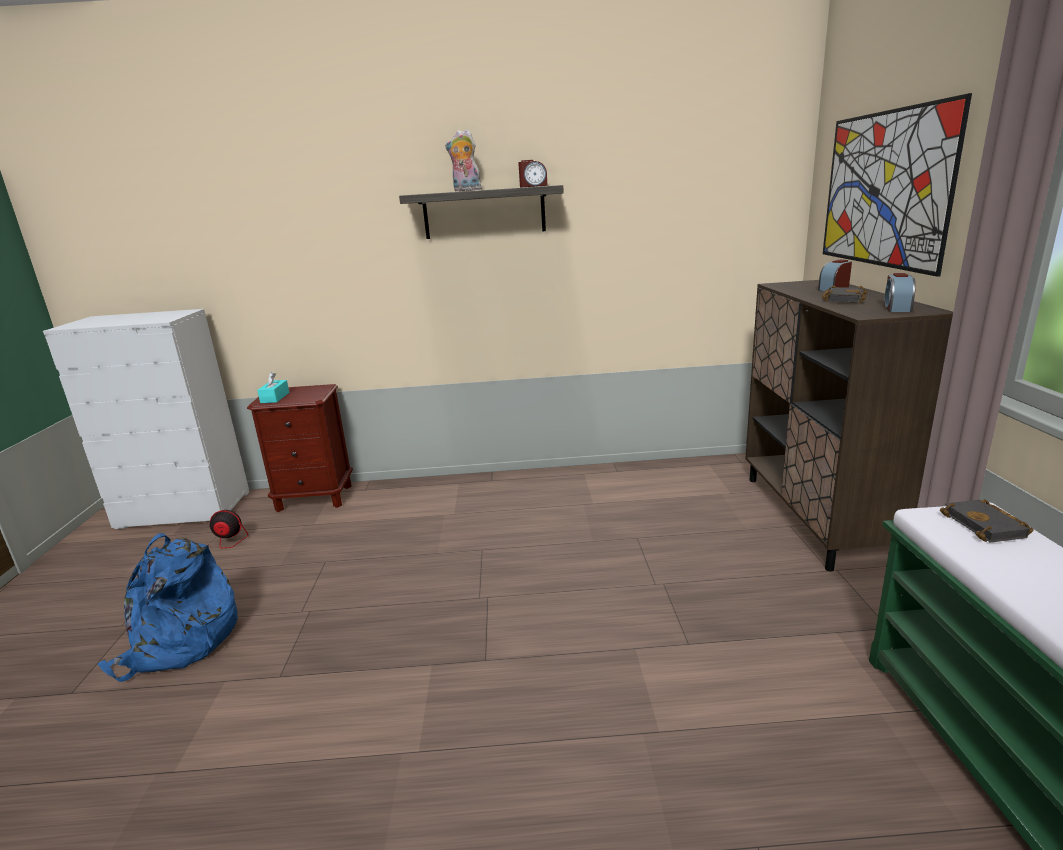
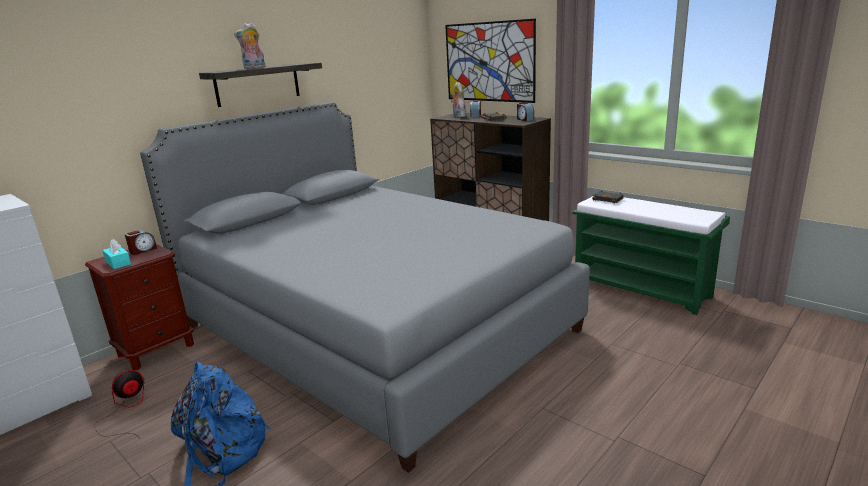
camera: 45 degrees left, 0 degrees up
(486, 577) = (375, 328): none -> grey bed
(533, 186) = (293, 64): alarm clock -> alarm clock (143, 250)
(807, 285) = (458, 116): none -> plush toy

